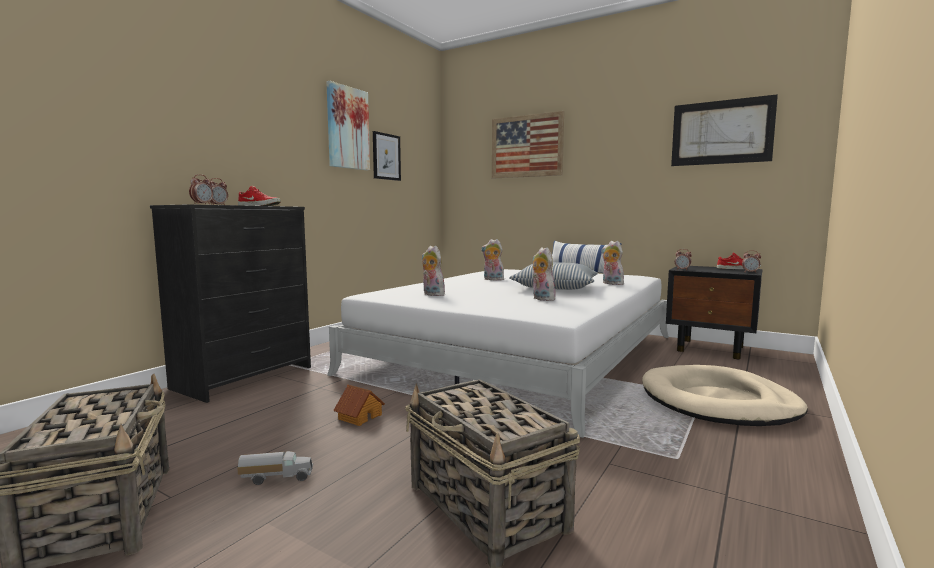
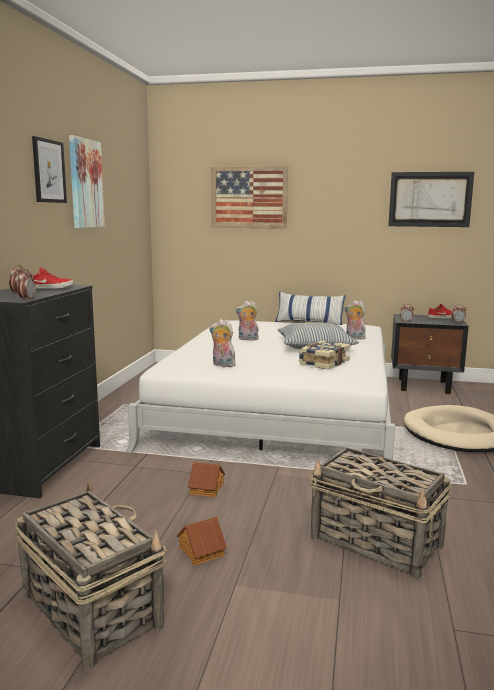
camera: 20 degrees left, 5 degrees up
(277, 478) = (200, 552): toy truck -> toy house
(386, 157) = (113, 209): picture -> picture (49, 171)
(541, 299) = (323, 363): plush toy -> book

